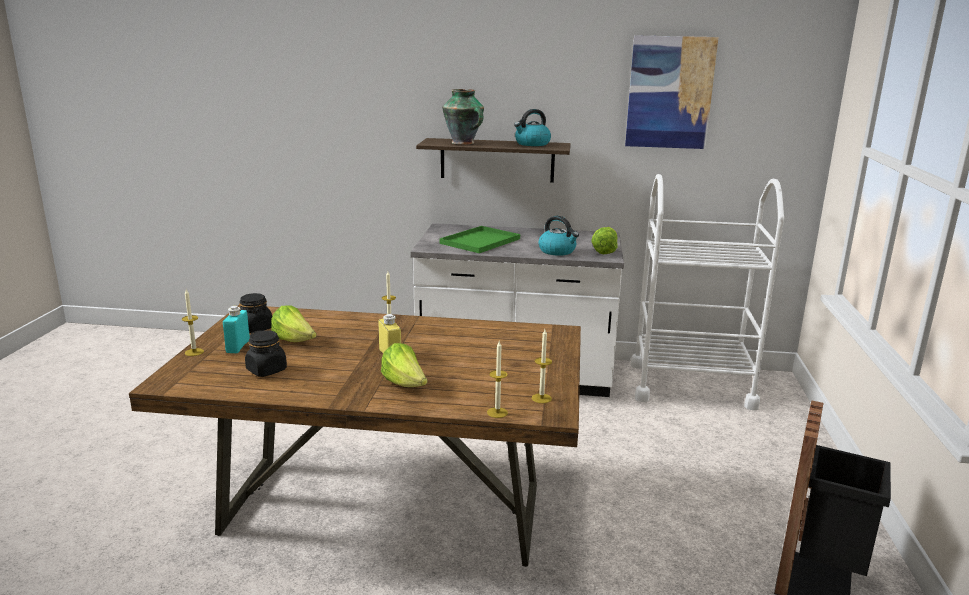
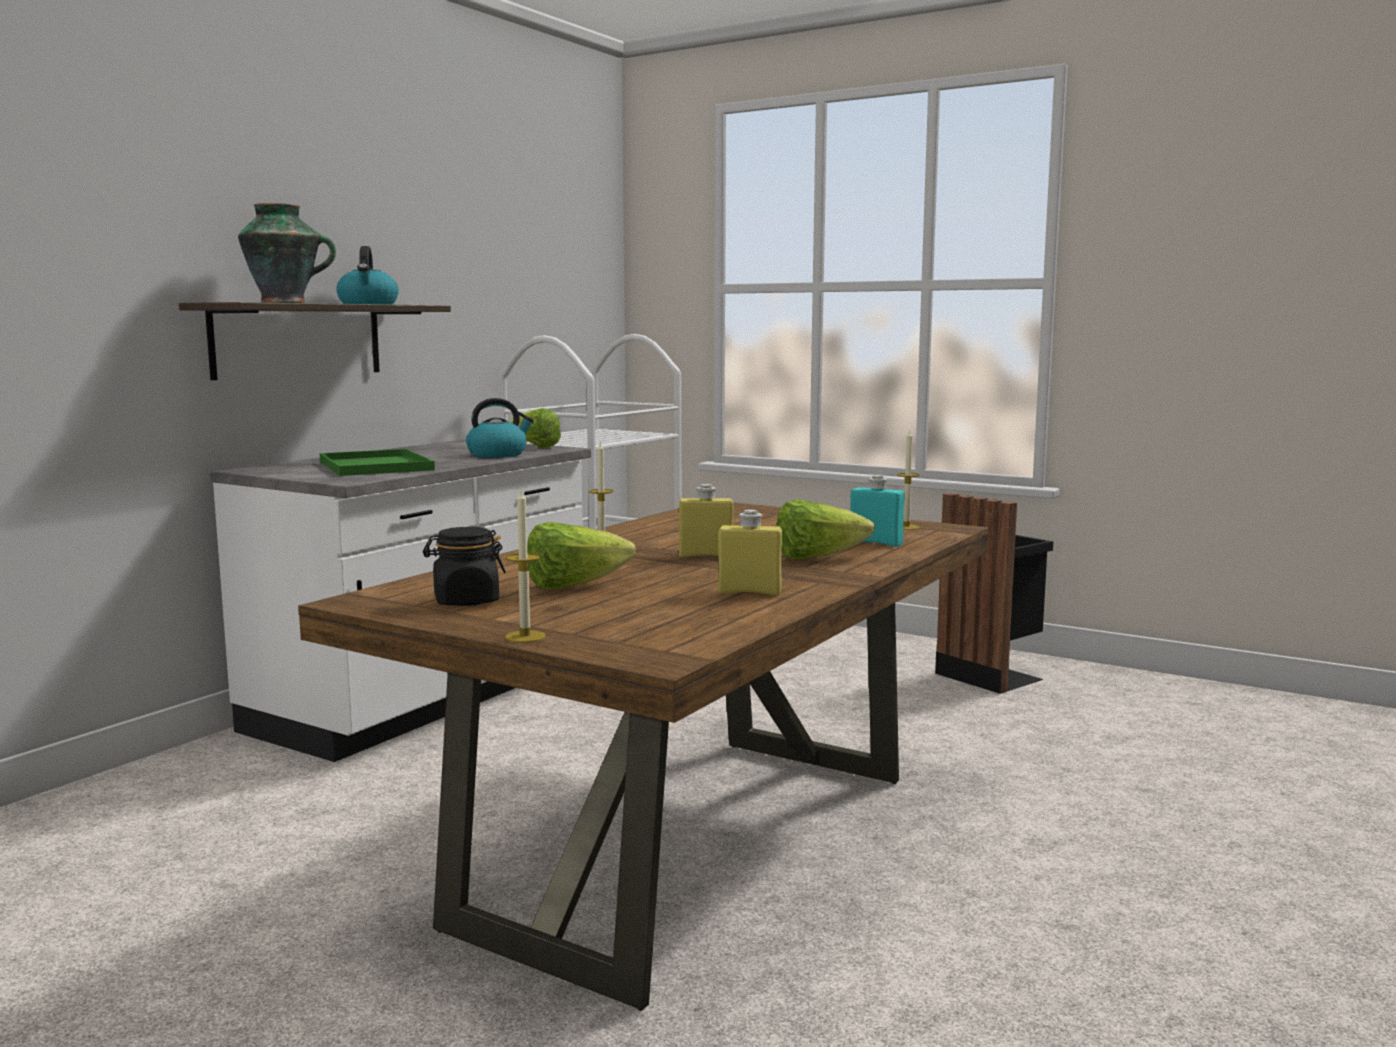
camera: 65 degrees left, 10 degrees down
(238, 346) = (543, 613): turquoise bottle -> turquoise bottle (876, 543)
(267, 370) = (681, 604): black jar -> none
(300, 381) = (749, 592): none -> yellow bottle
(497, 412) = (932, 540): candle -> none
(670, 92) = (491, 231): picture -> none

